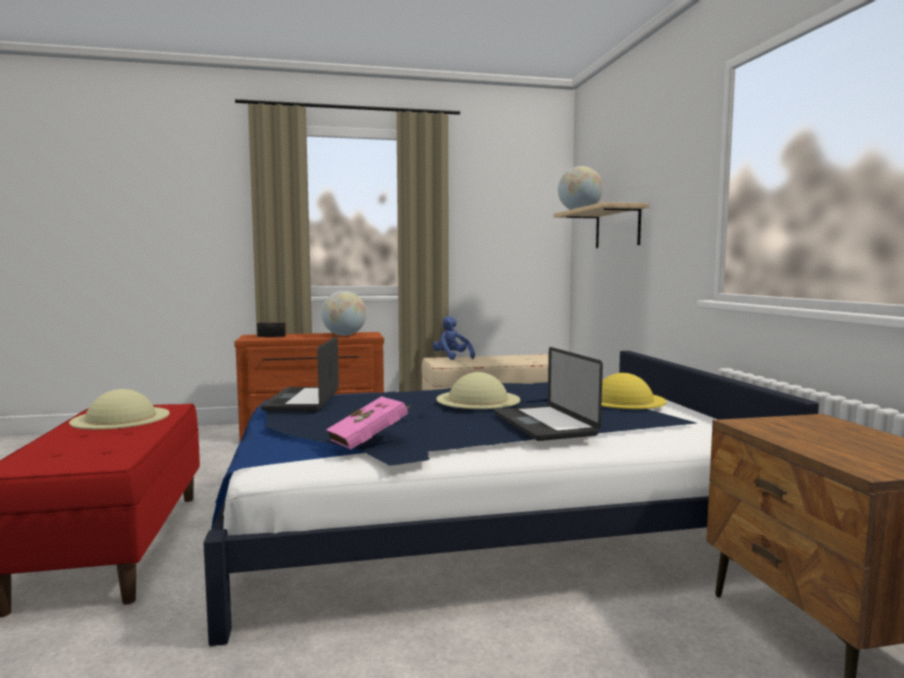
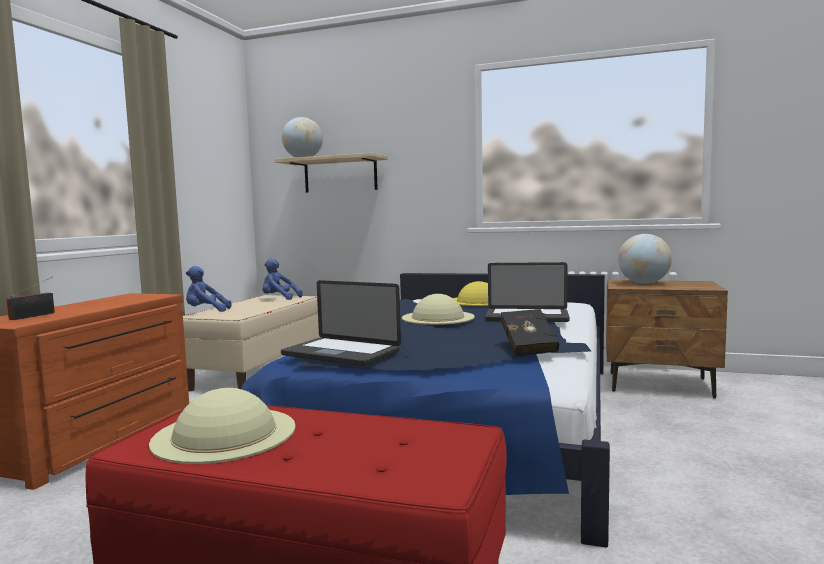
camera: 60 degrees left, 0 degrees up
(344, 335) = (126, 300): globe -> globe (644, 283)
(371, 441) = (528, 347): pink book -> black book
(536, 359) = (279, 299): none -> blue plush toy

